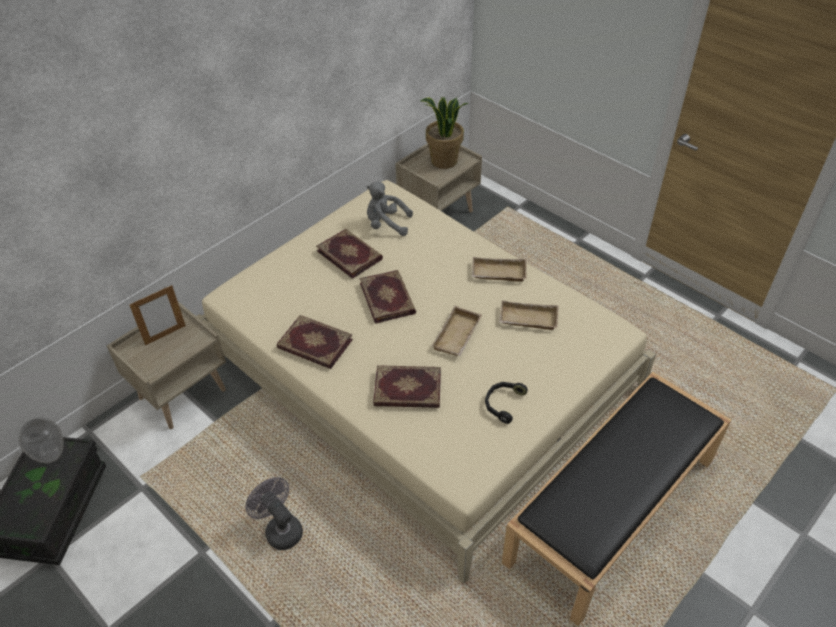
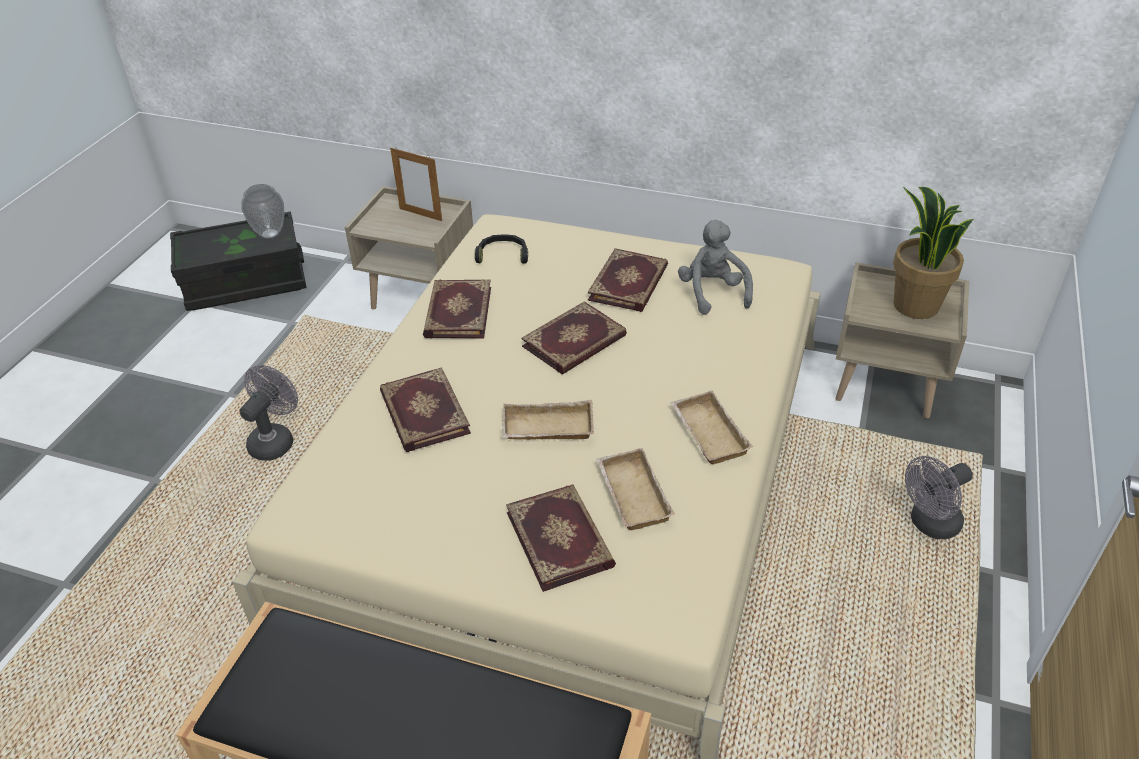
camera: 65 degrees right, 5 degrees down
(503, 403) = (447, 516): black headphones -> black headphones (503, 255)
(540, 246) = (929, 525): none -> grey fan
(545, 359) = (561, 538): none -> book

